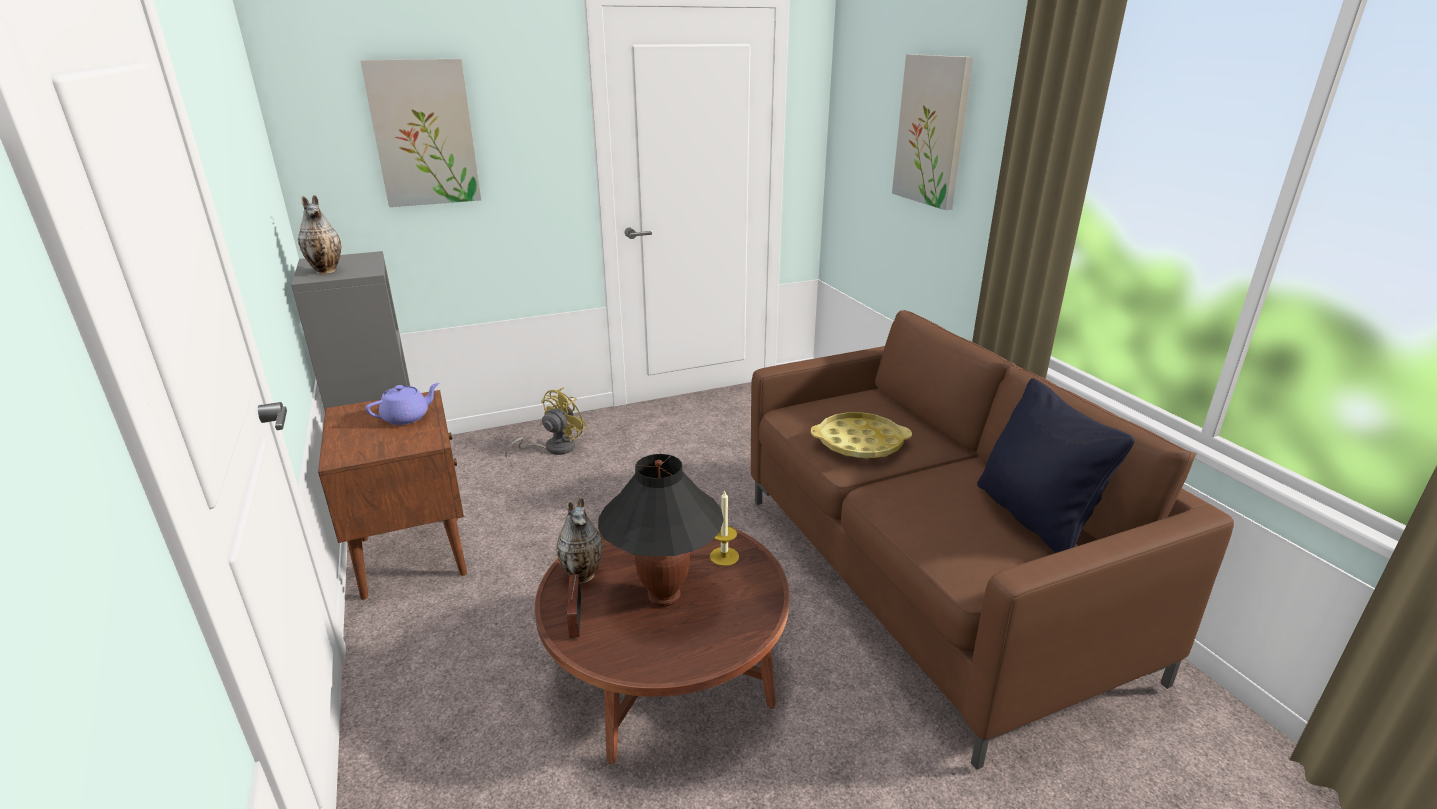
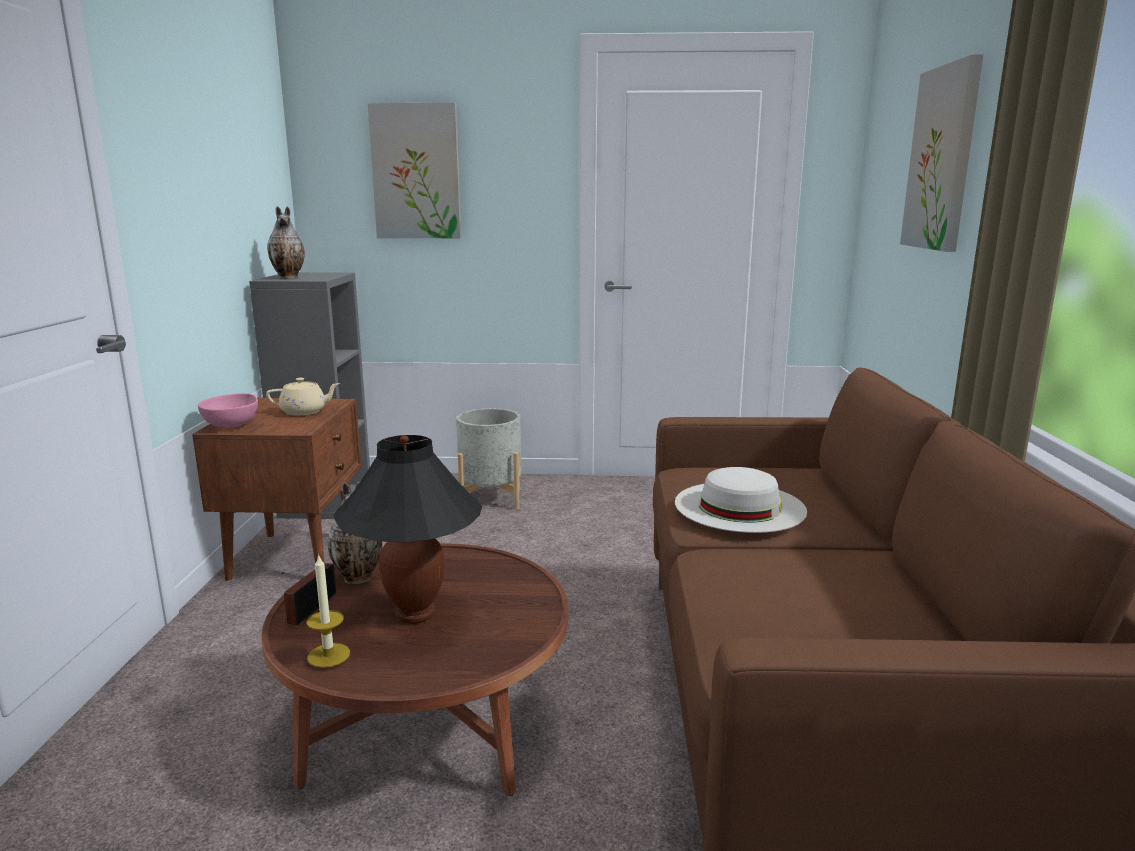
camera: 25 degrees right, 10 degrees down
(351, 451) = (233, 425): none -> pink bowl
(407, 417) = (304, 411): purple teapot -> beige teapot
(553, 448) = (490, 498): yellow fan -> grey planter
(724, 556) = (514, 596): candle -> candle (328, 655)
(859, 442) = (739, 506): yellow tray -> white hat
(1033, 517) = (907, 621): black pillow -> none

